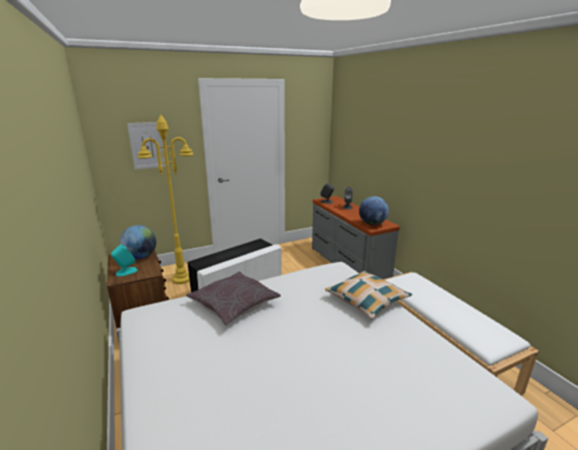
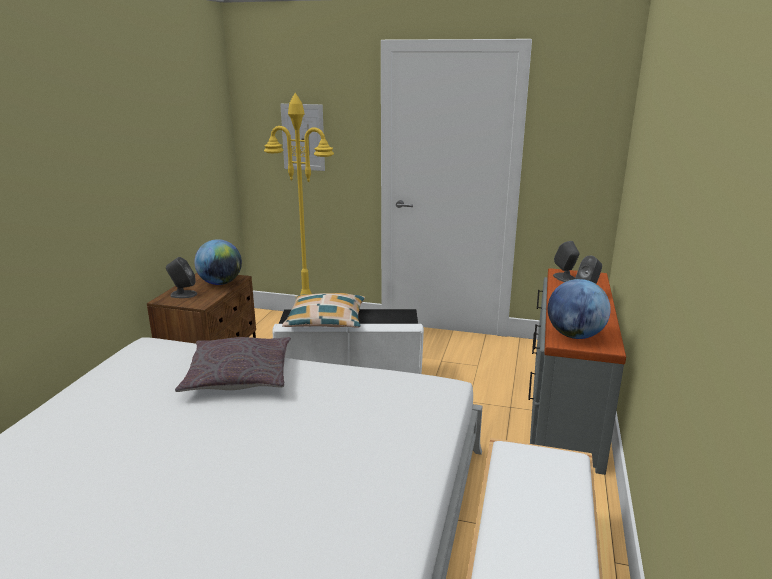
camera: 40 degrees right, 0 degrees up
(126, 272) = (183, 294): turquoise speaker -> grey speaker
(367, 299) = (403, 450): pillow -> pillow (326, 320)

